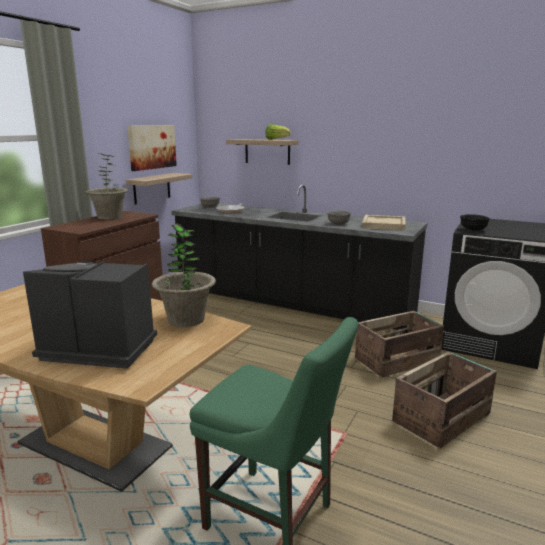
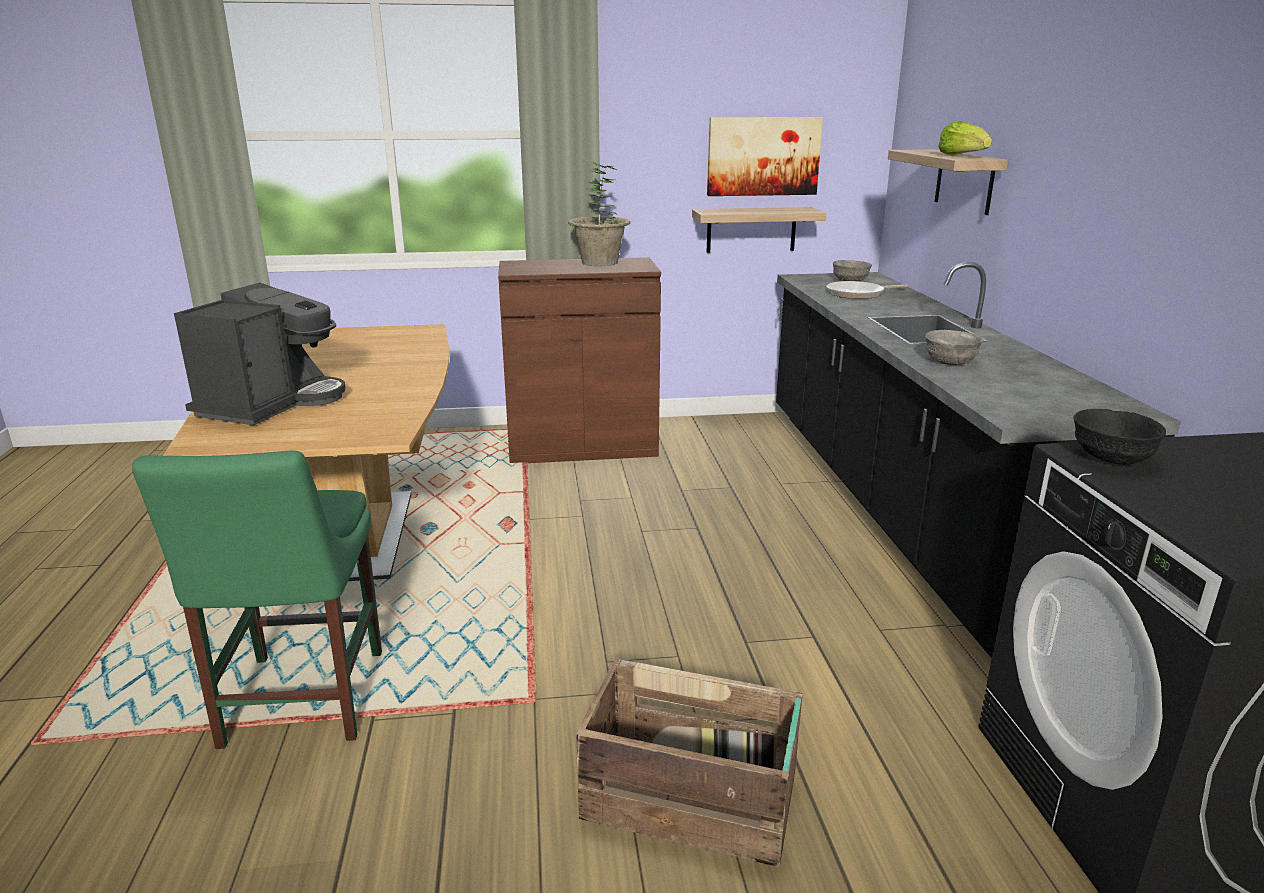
camera: 55 degrees right, 5 degrees up
(97, 349) = (272, 403): coffee machine -> coffee machine turned 45 degrees clockwise
(186, 320) = (390, 411): potted plant -> none
(383, 225) = (1035, 391): beige tray -> none
(398, 360) = (846, 686): crate -> none

